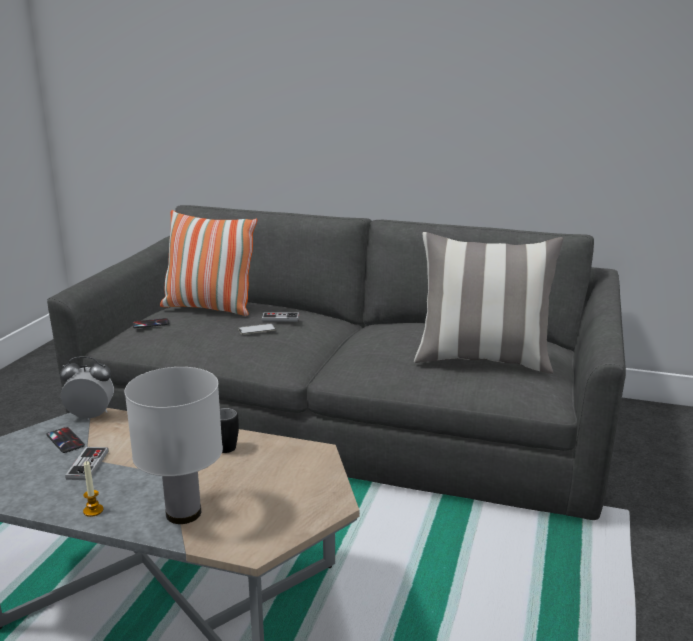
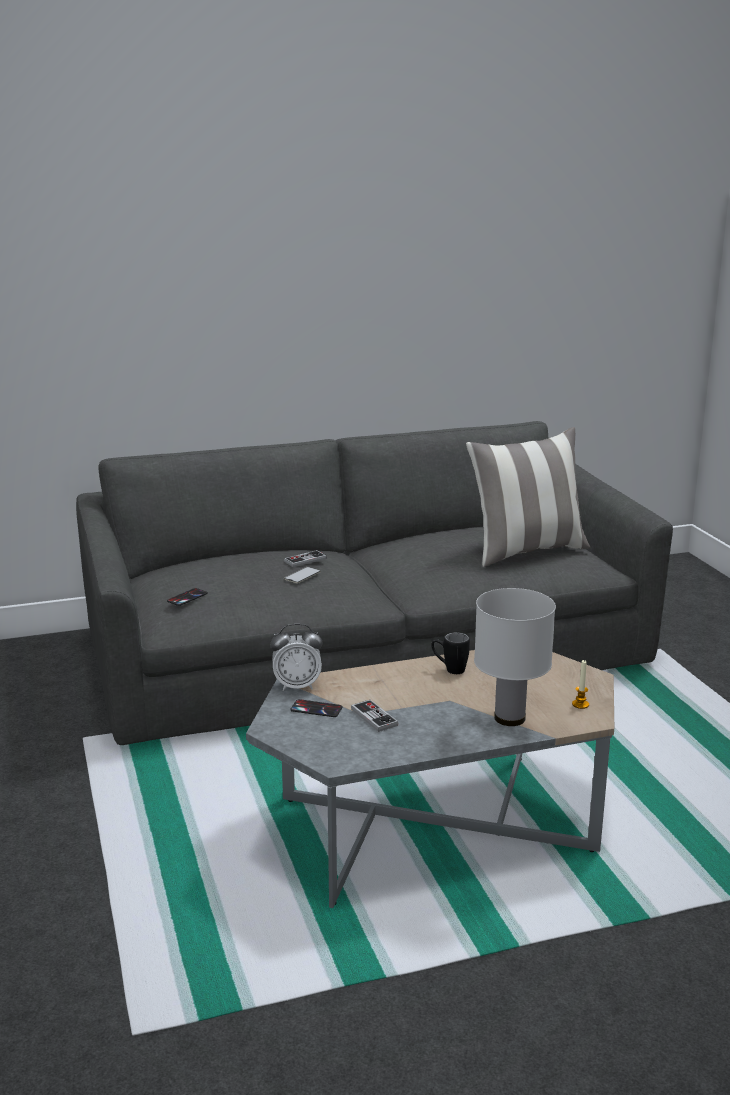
camera: 35 degrees left, 0 degrees up
(90, 416) = (297, 686): alarm clock -> alarm clock turned 150 degrees counterclockwise
(93, 510) = (443, 741): candle -> candle (580, 704)
(209, 308) = (216, 568): pillow -> none

